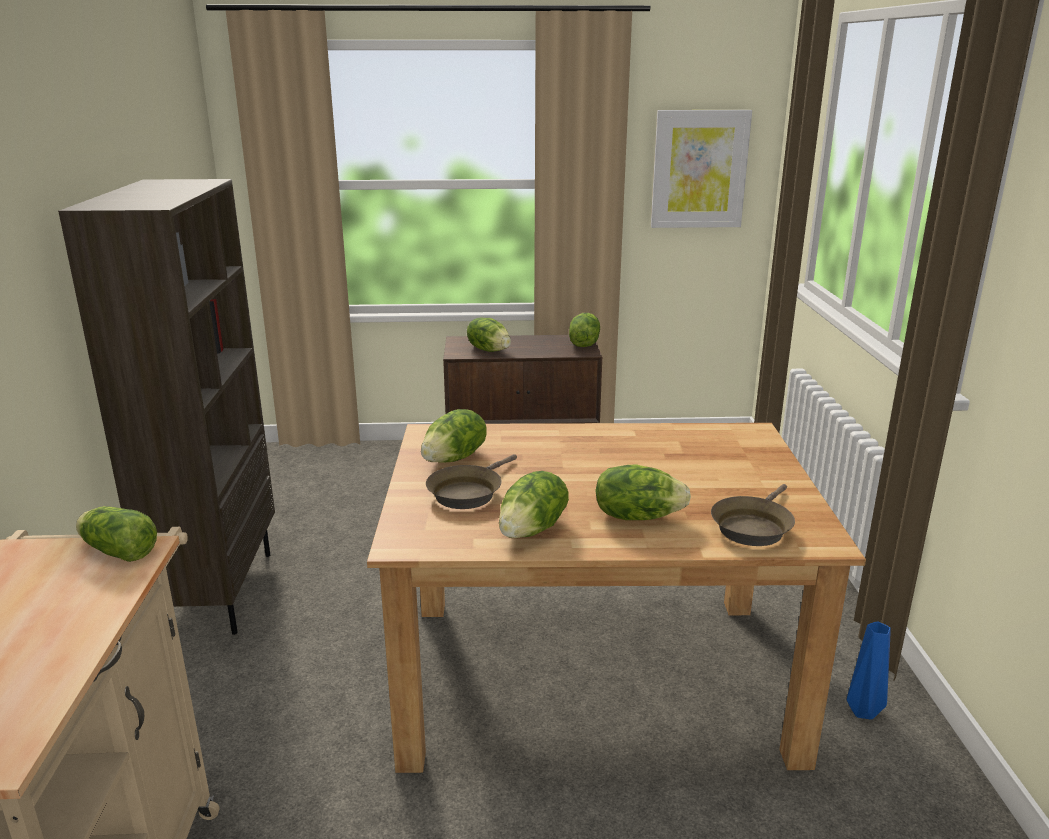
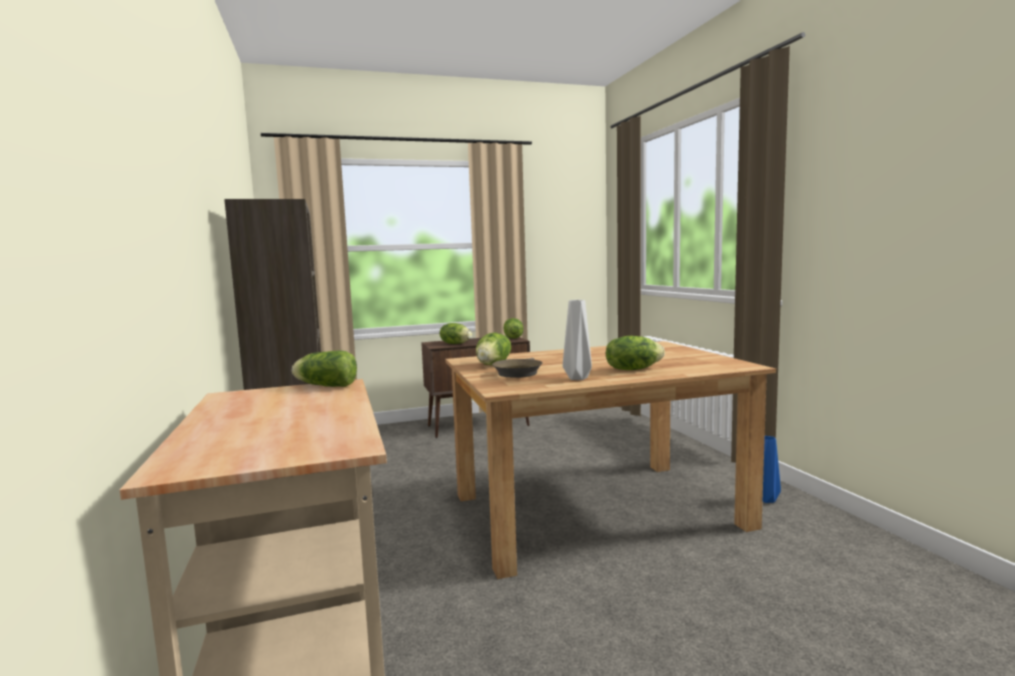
camera: 15 degrees left, 15 degrees down
(533, 530) = (577, 378): lettuce -> grey vase
(699, 169) = (563, 235): picture -> none
(752, 527) = (702, 366): brown frying pan -> none

